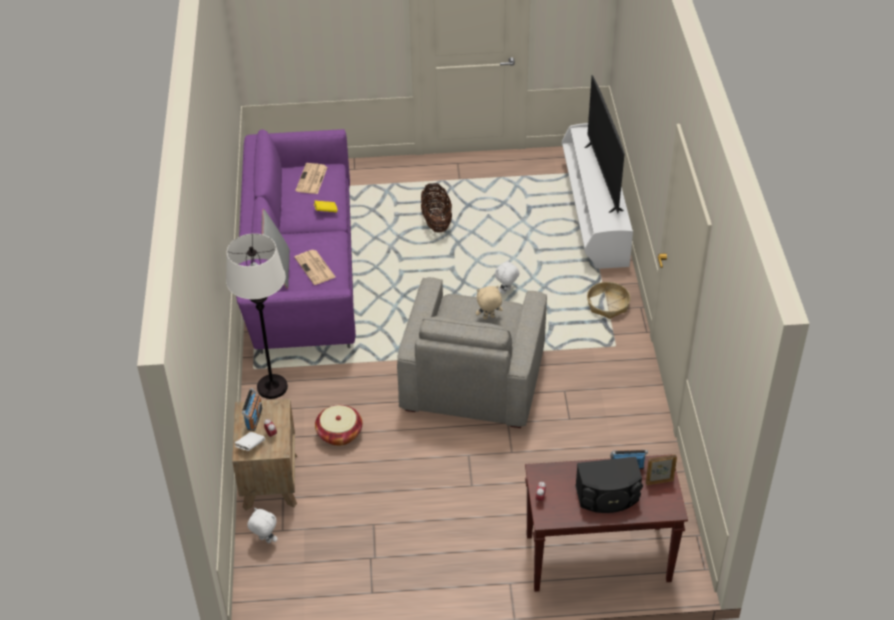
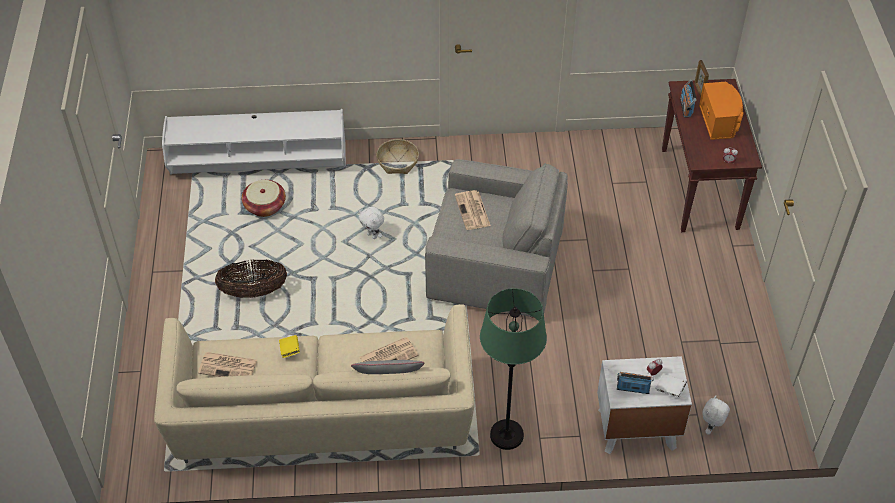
camera: 90 degrees left, 5 degrees up
(270, 480) = (636, 429): brown nightstand -> white nightstand
(272, 387) = (506, 435): white floor lamp -> green floor lamp
(301, 271) = (322, 418): purple sofa -> beige sofa
(339, 433) = (570, 372): basket -> basket (265, 206)
(488, 318) = (473, 211): beige plush toy -> newspaper
(603, 178) = (256, 124): television -> none
(608, 497) = (720, 121): black speaker -> orange speaker

